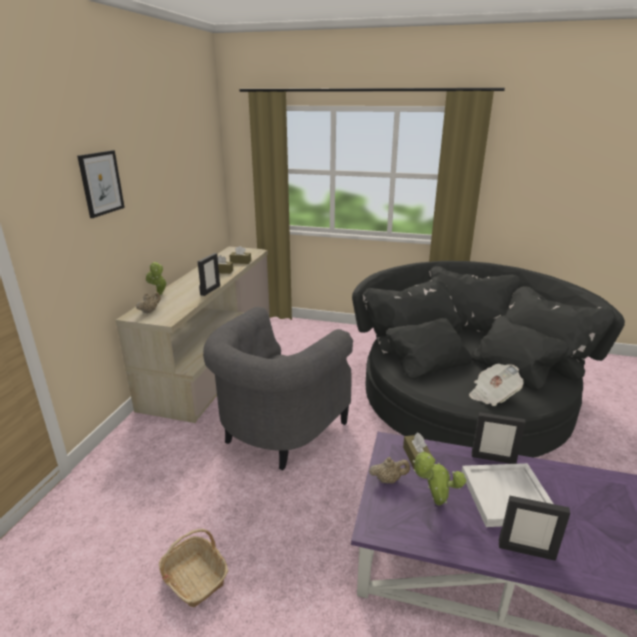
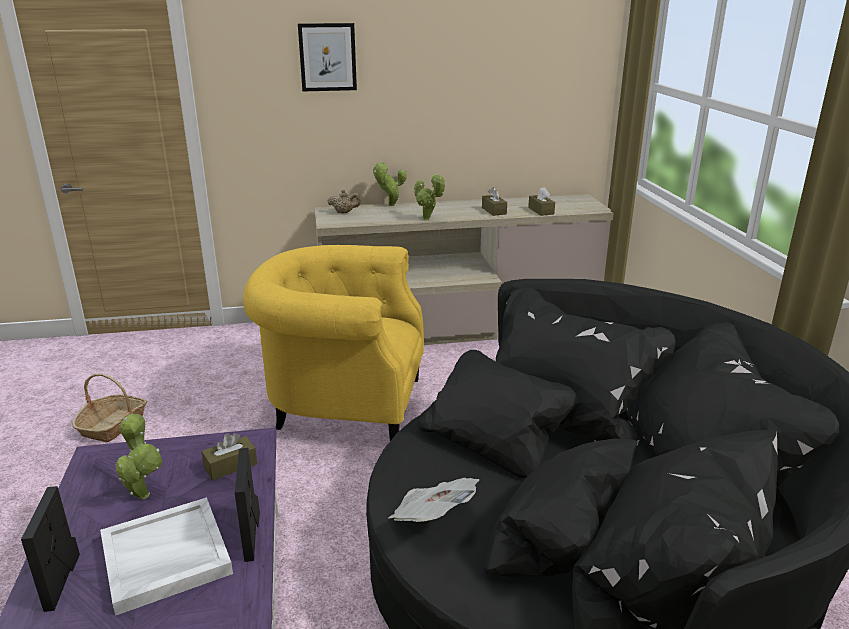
camera: 65 degrees right, 0 degrees up
(210, 290) = (428, 219): picture frame -> potted plant
(279, 432) = (343, 407): grey armchair -> yellow armchair
(388, 480) = (178, 452): beige teapot -> none

